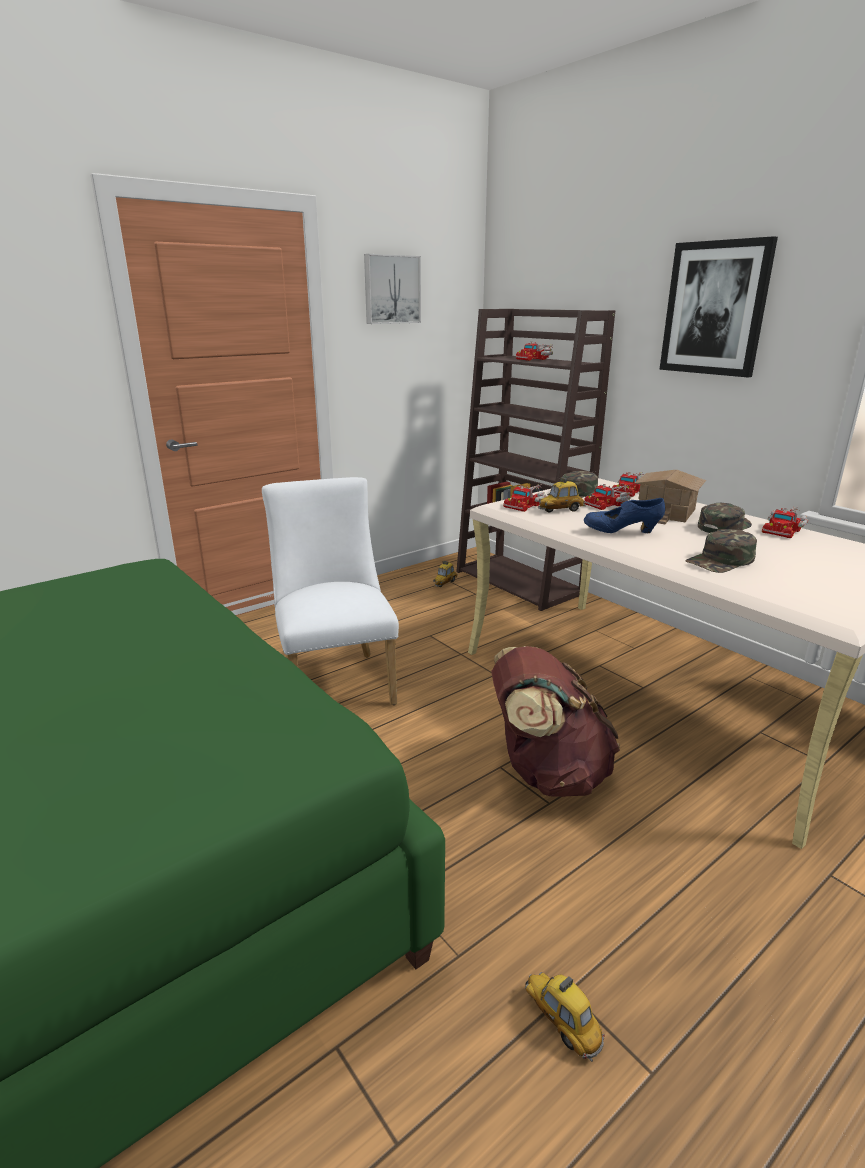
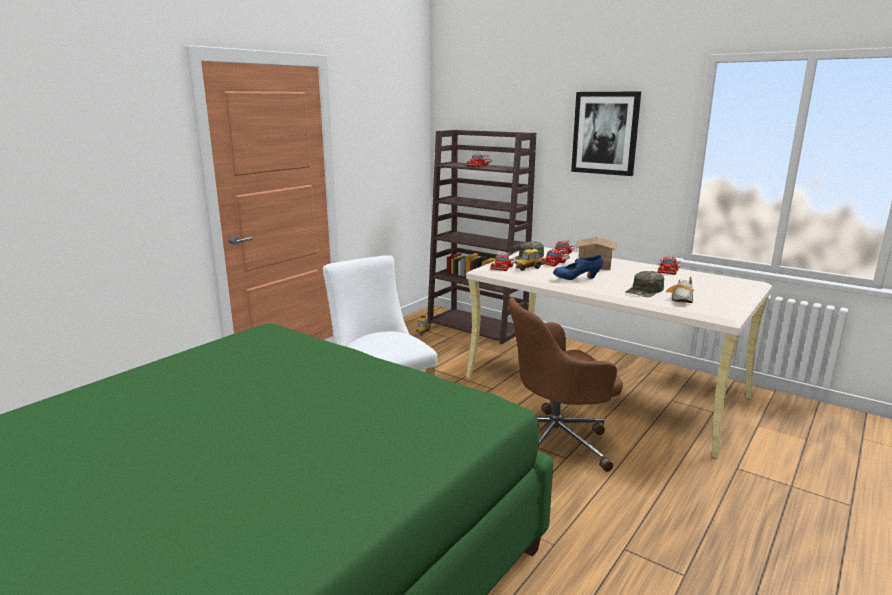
camera: 15 degrees left, 5 degrees down
(391, 289) = (374, 118): picture -> none
(546, 773) = (556, 441): brown backpack -> brown office chair
(561, 1022) = (626, 563): toy car -> none
(723, 526) = (634, 271): green cap -> none
(778, 581) = (682, 298): none -> shoe

